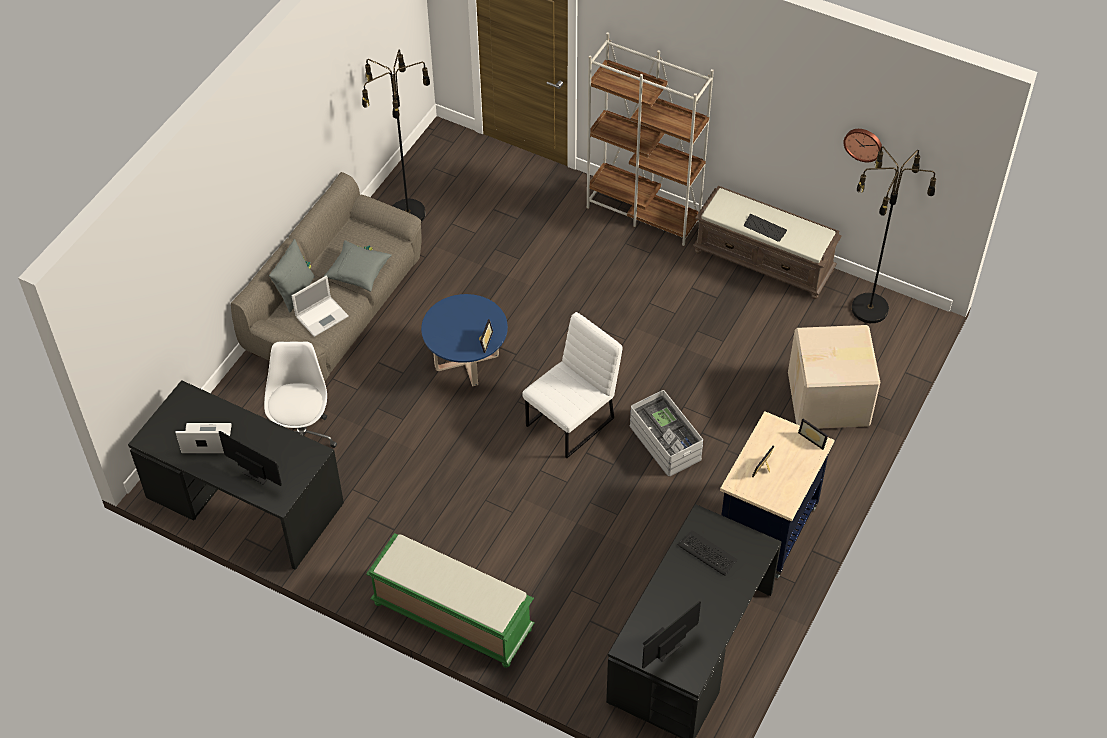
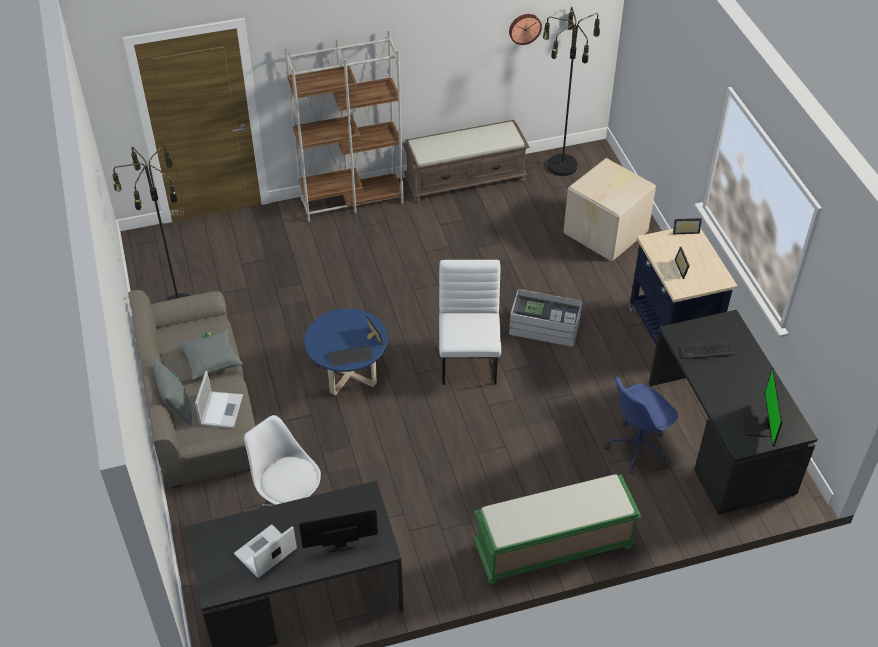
camera: 45 degrees left, 5 degrees down
(609, 599) = (636, 449): none -> blue office chair
(765, 228) = (468, 146): keyboard -> keyboard (350, 356)

